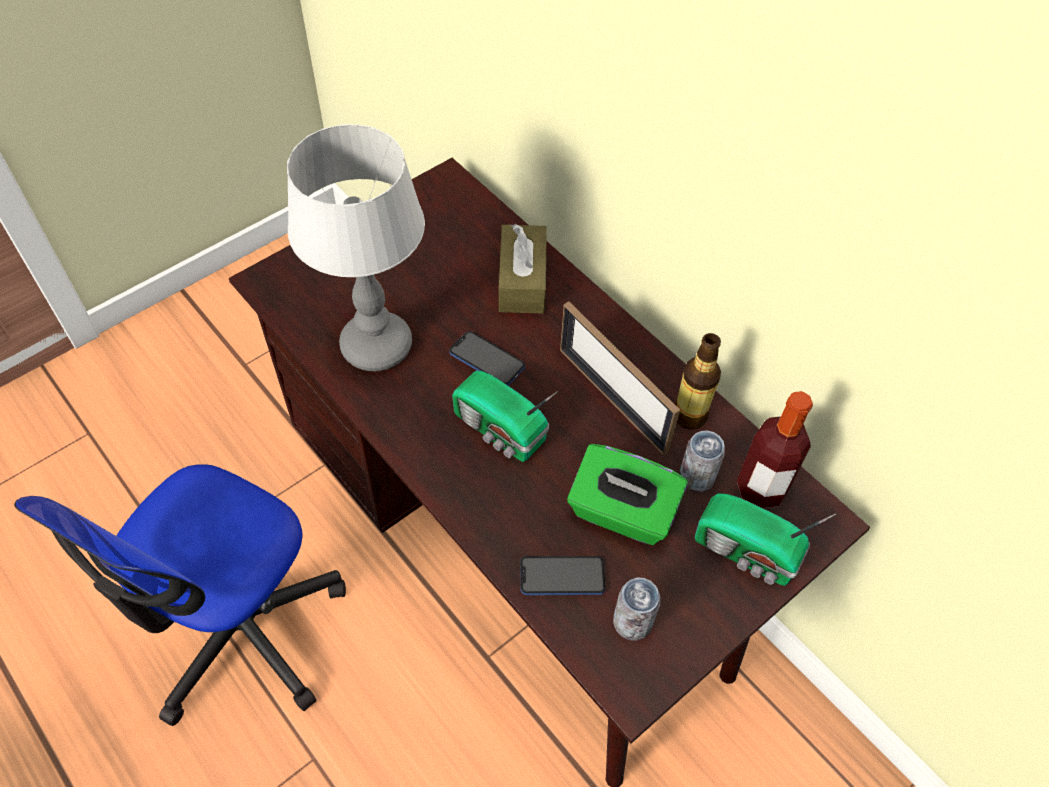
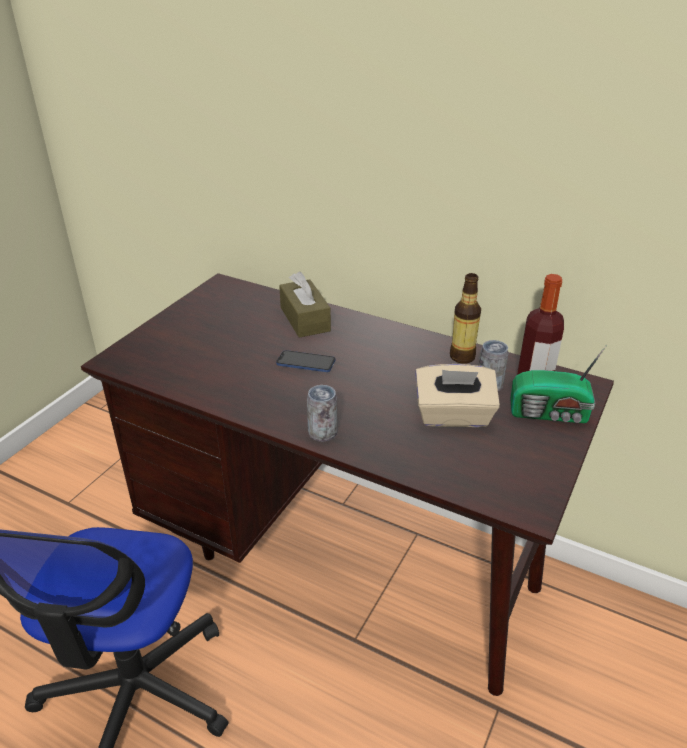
camera: 20 degrees left, 20 degrees down
(377, 344) = (219, 374): table lamp -> none
(500, 431) = (339, 396): radio -> none
(562, 576) = (437, 461): phone -> none
(612, 399) = (406, 361): picture frame -> none
(622, 512) = (453, 416): green tissue box -> beige tissue box
(632, 622) = (503, 472): can -> can (322, 433)

